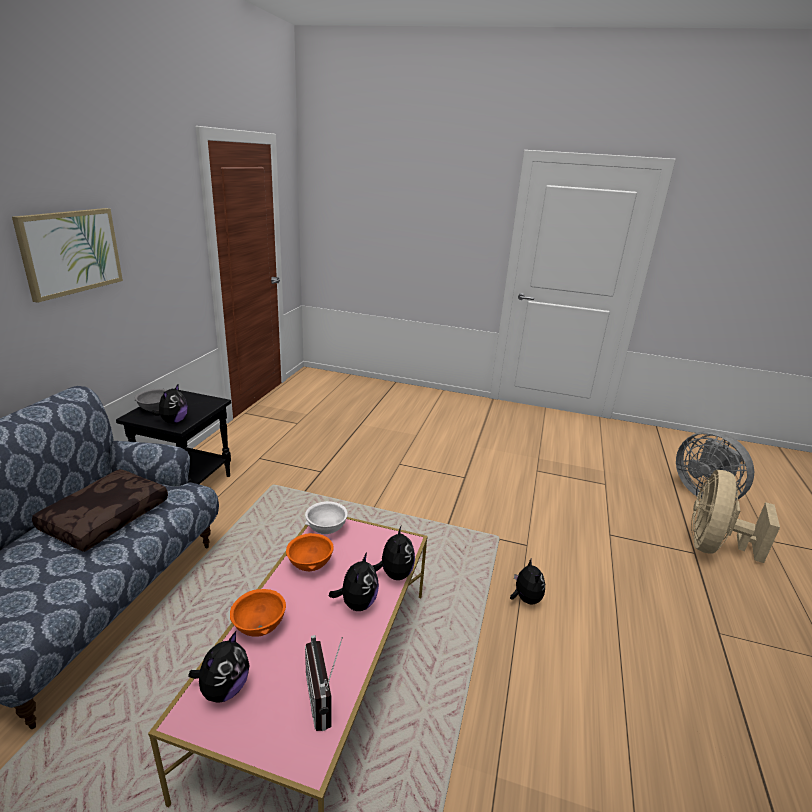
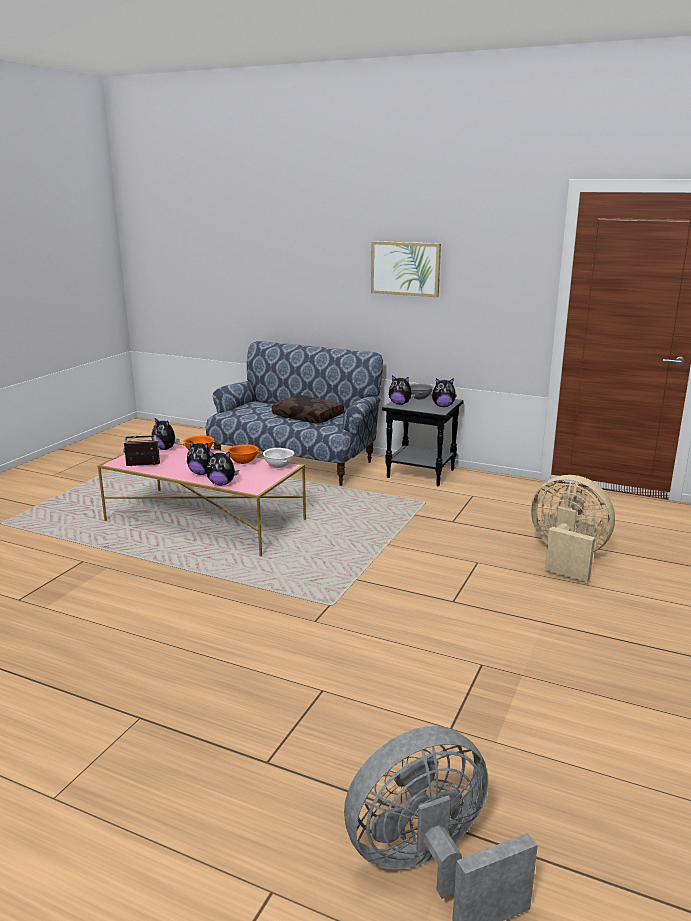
camera: 100 degrees right, 5 degrees down
(525, 599) = (239, 605): plush toy -> plush toy (443, 406)
(713, 546) = (275, 793): beige fan -> beige fan (566, 558)

